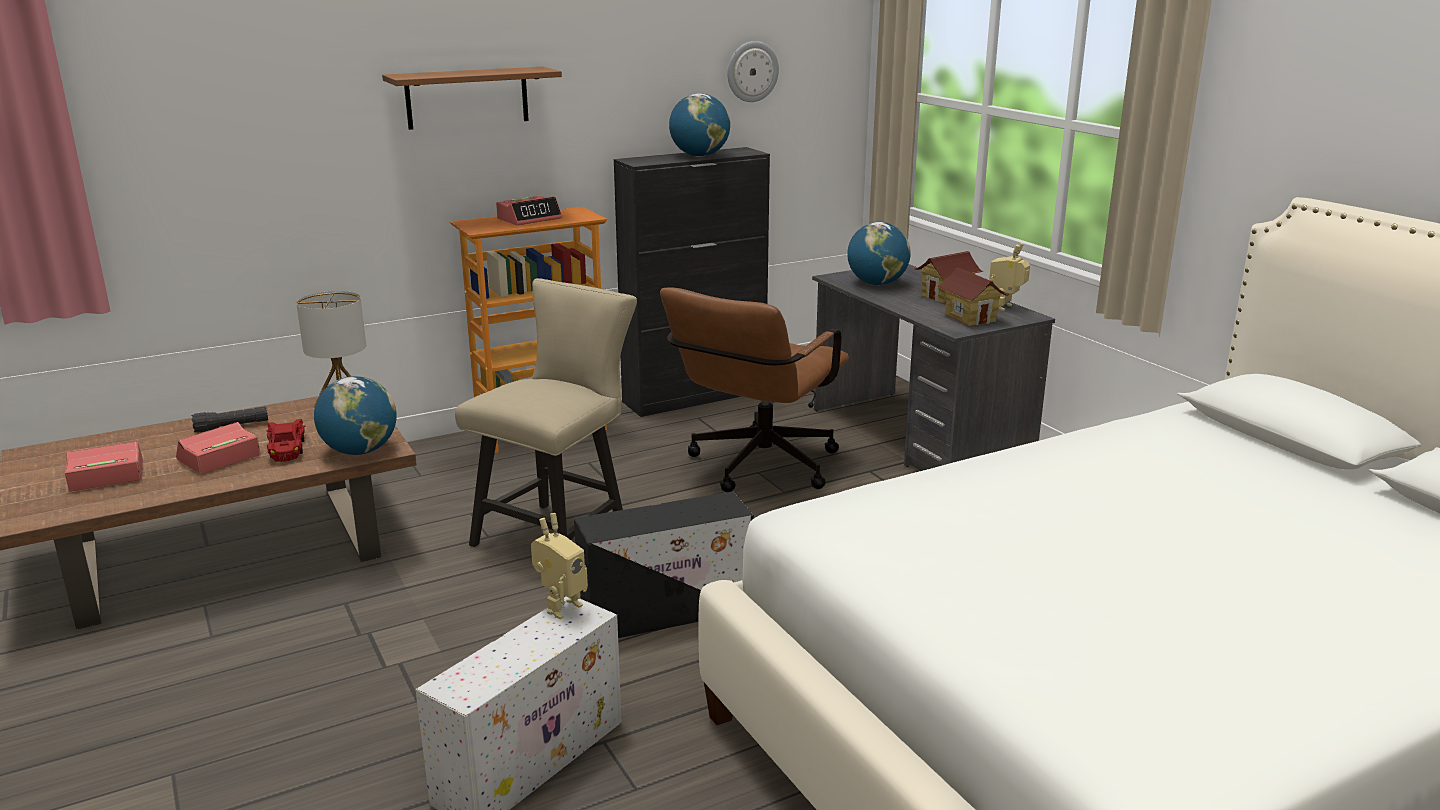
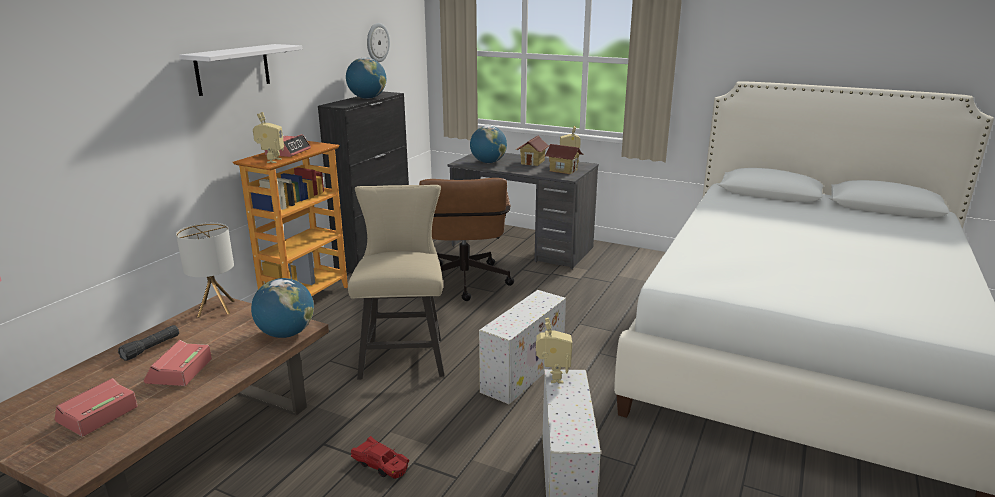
camera: 35 degrees left, 0 degrees up
(286, 449) = (225, 349): red toy car -> red toy car (381, 464)
(467, 97) = (233, 69): brown shelf -> white shelf
(488, 227) = (271, 160): none -> toy robot
(668, 612) = (524, 372): black storage box -> white storage box

